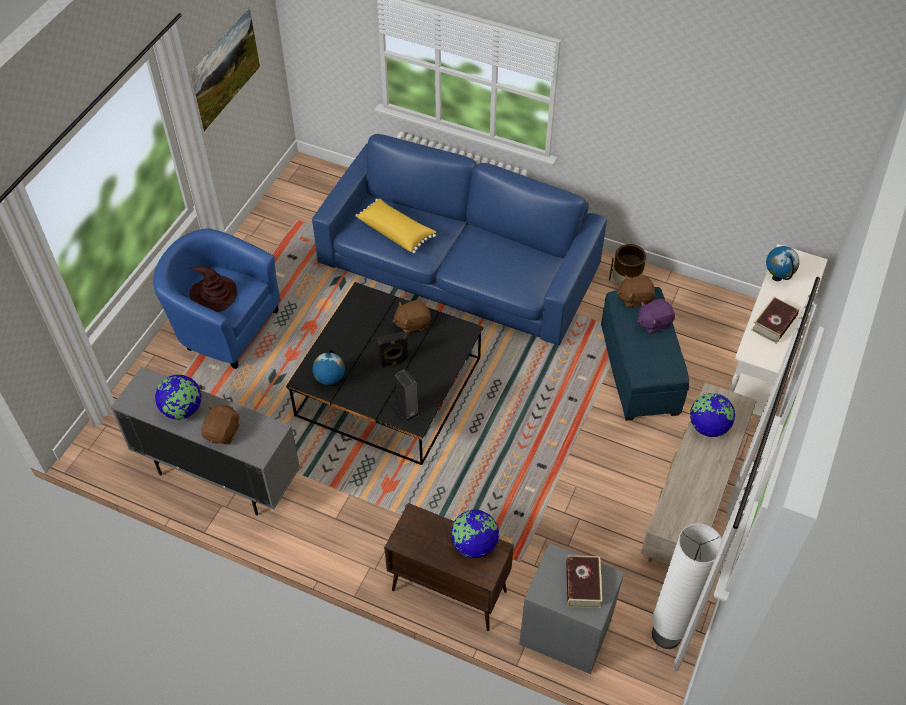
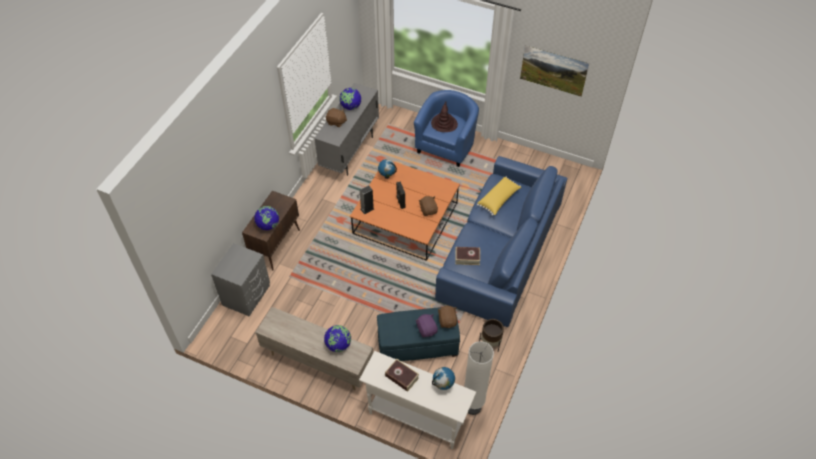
camera: 90 degrees right, 0 degrees up
(389, 386) = (405, 218): black coffee table -> orange coffee table
(582, 585) = (236, 267): book -> book (467, 258)
(666, 635) = (238, 342): white floor lamp -> white floor lamp (472, 407)

